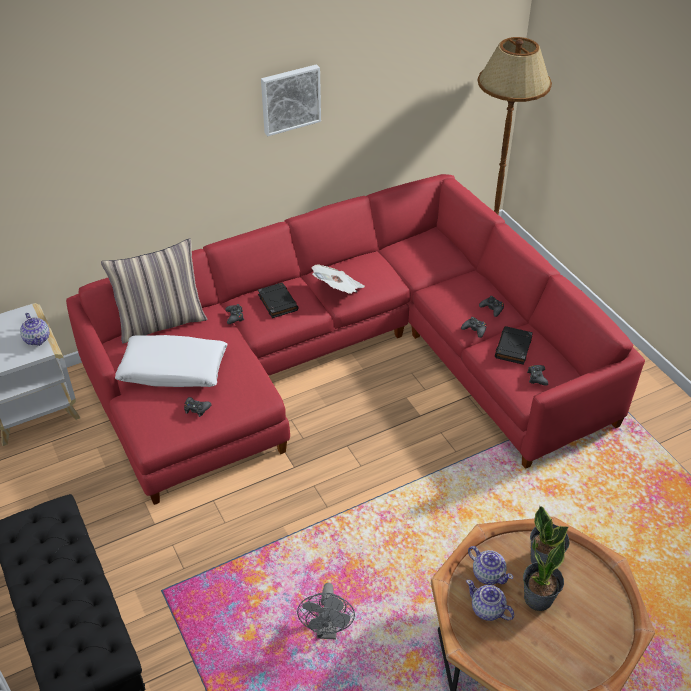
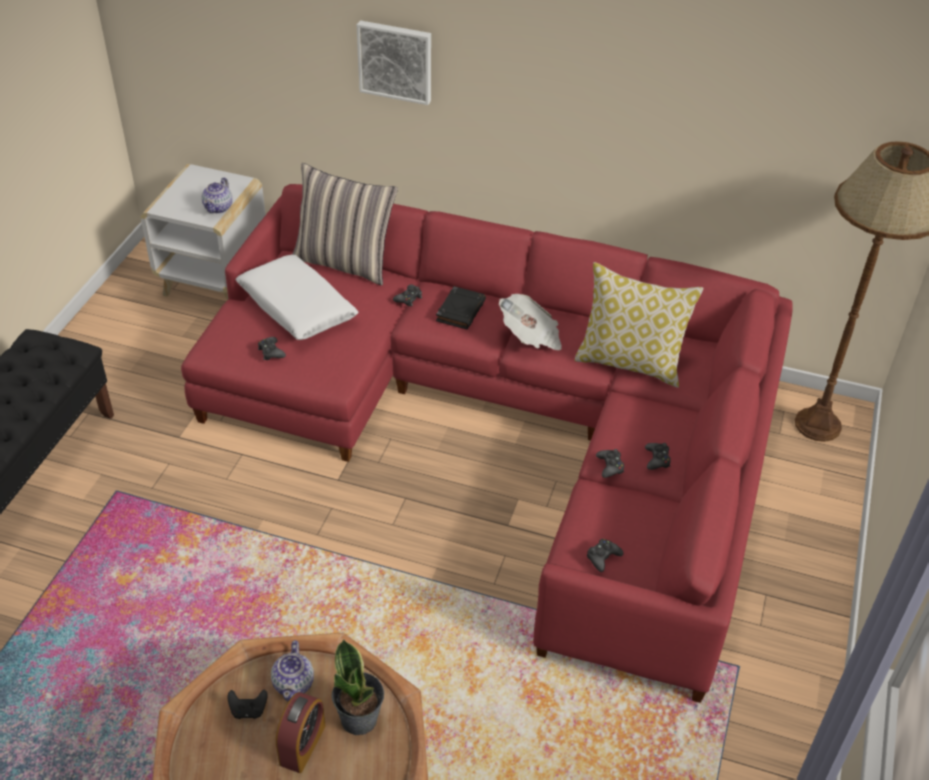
camera: 45 degrees right, 0 degrees up
(290, 99) = (581, 89): picture -> picture (396, 61)
(327, 630) = (180, 630): grey fan -> none
(407, 268) = (630, 363): none -> pillow
(487, 610) = (248, 710): teapot -> black game controller
(513, 348) = (621, 512): black book -> none
(538, 599) = (302, 744): potted plant -> alarm clock

